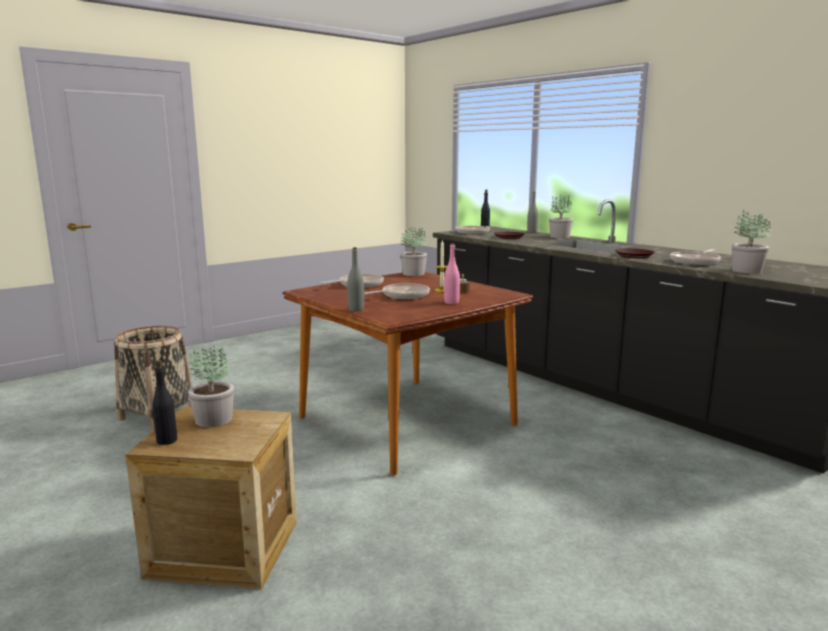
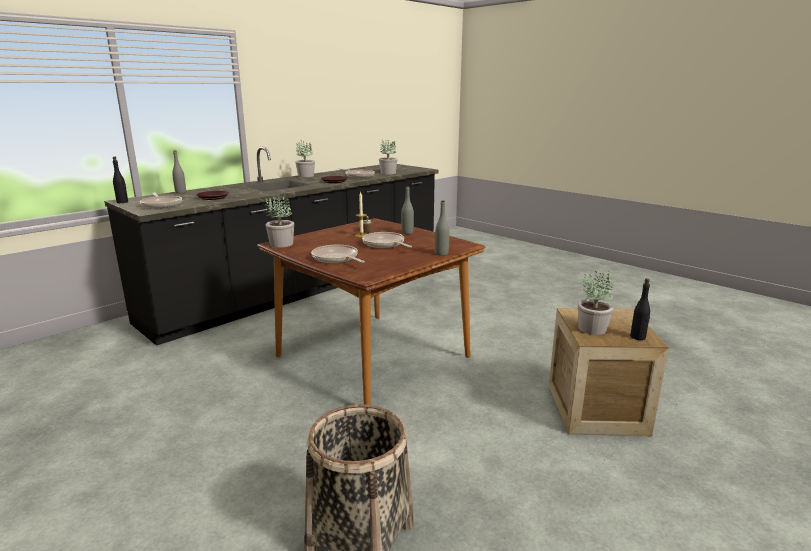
camera: 95 degrees left, 5 degrees up
(451, 302) = (407, 233): pink bottle -> grey bottle
(559, 236) = (219, 188): potted plant -> potted plant (305, 176)

